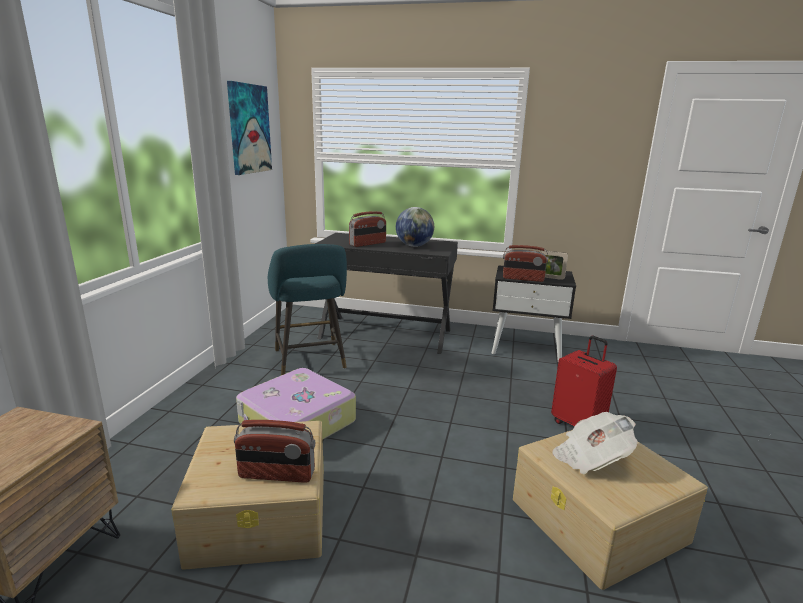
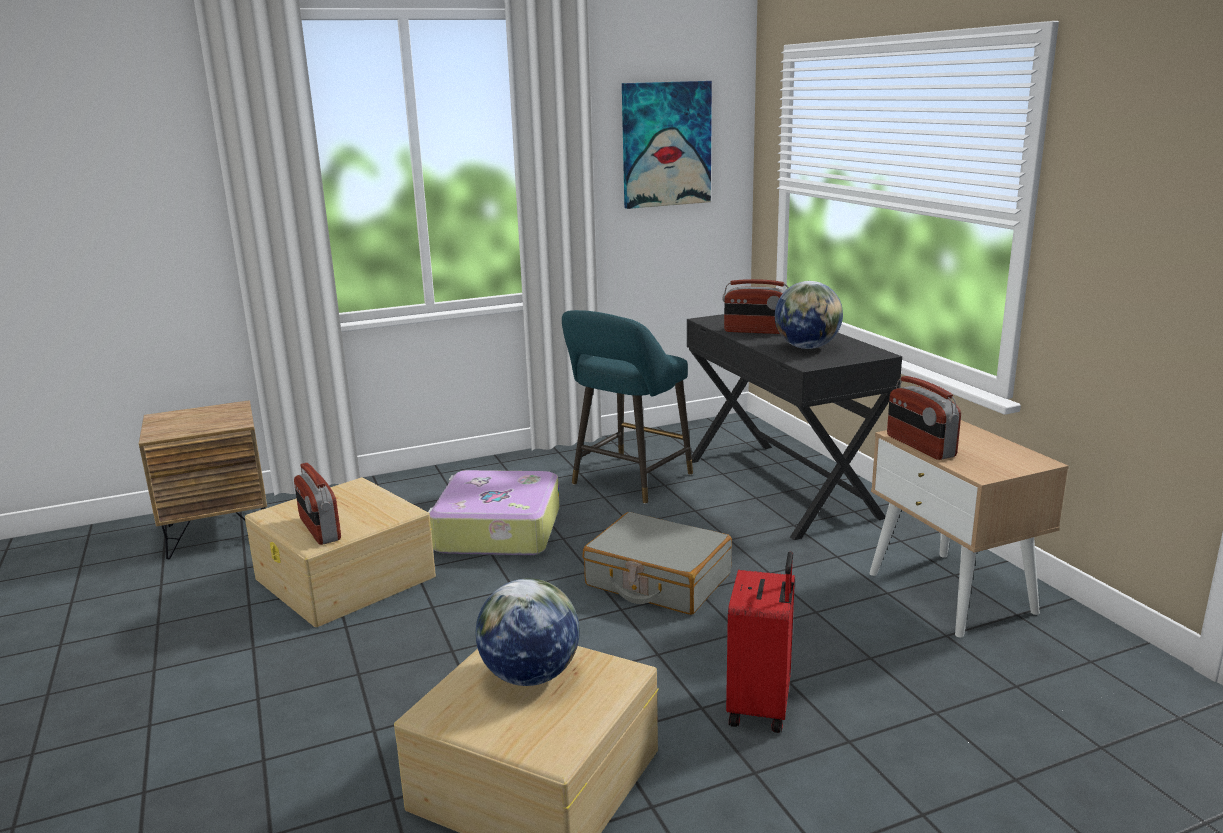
camera: 55 degrees right, 0 degrees up
(433, 400) = (657, 580): none -> grey suitcase
(526, 347) = (952, 592): black nightstand -> beige nightstand
(550, 277) = (979, 460): picture frame -> none
(590, 458) = (530, 675): newspaper -> globe

